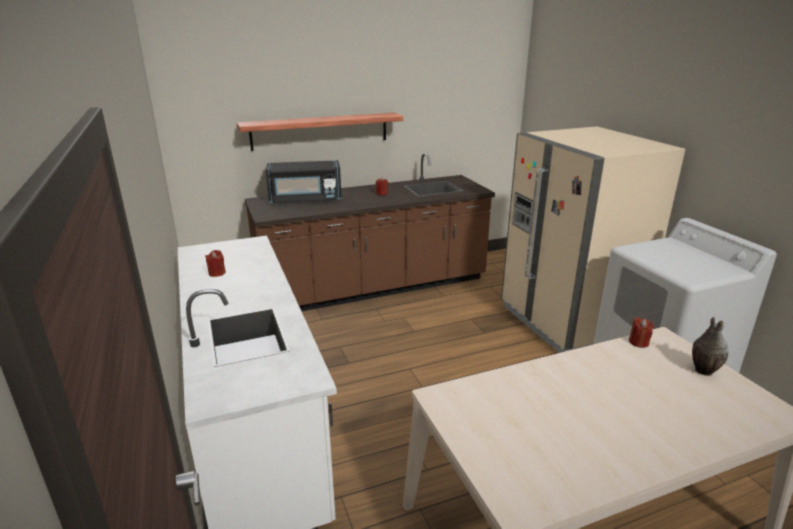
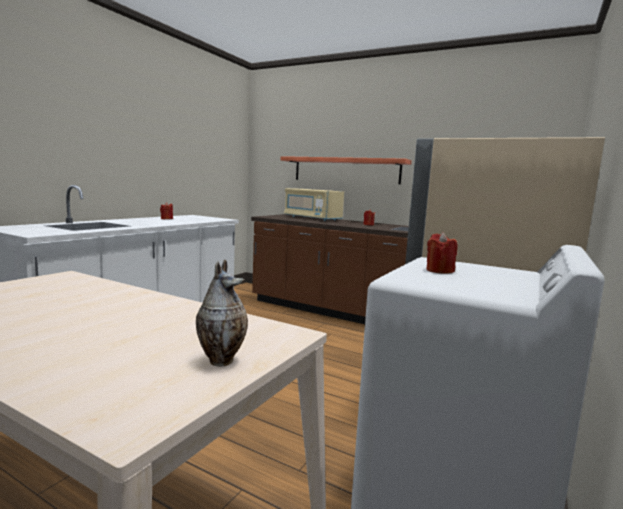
camera: 50 degrees right, 15 degrees down
(305, 200) = (311, 218): black microwave -> beige microwave
(638, 342) = (256, 323): red candle -> red candle (439, 270)

